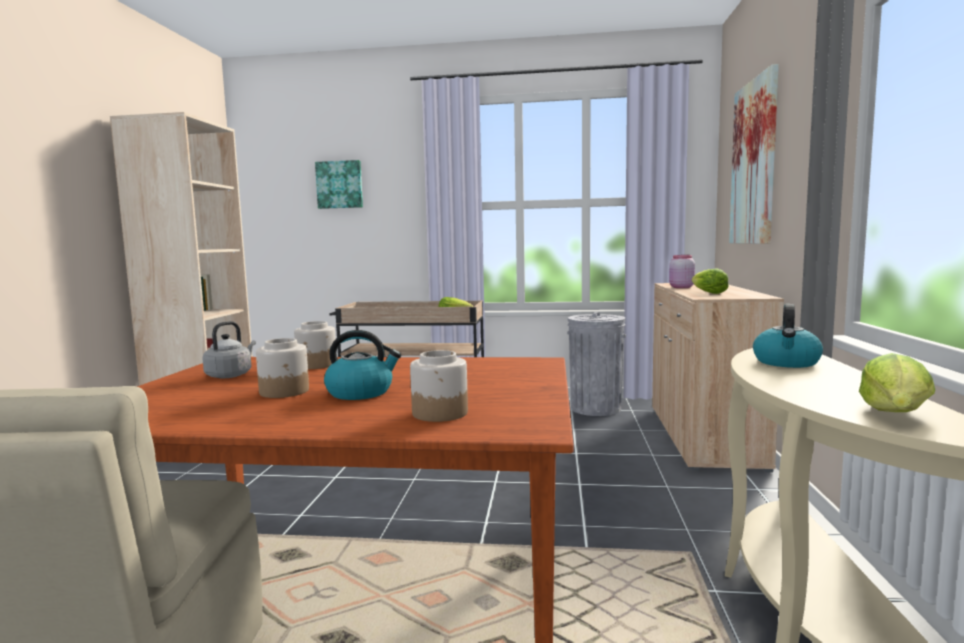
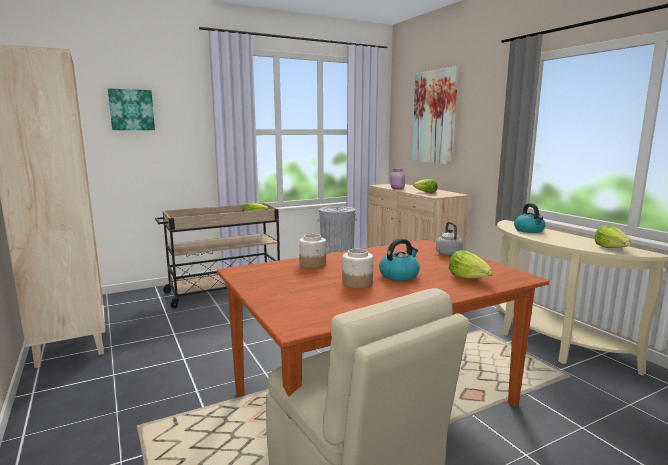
camera: 35 degrees left, 5 degrees up
(231, 375) = (282, 280): grey kettle -> grey kettle (447, 253)
(440, 413) = (469, 278): jar -> lettuce

